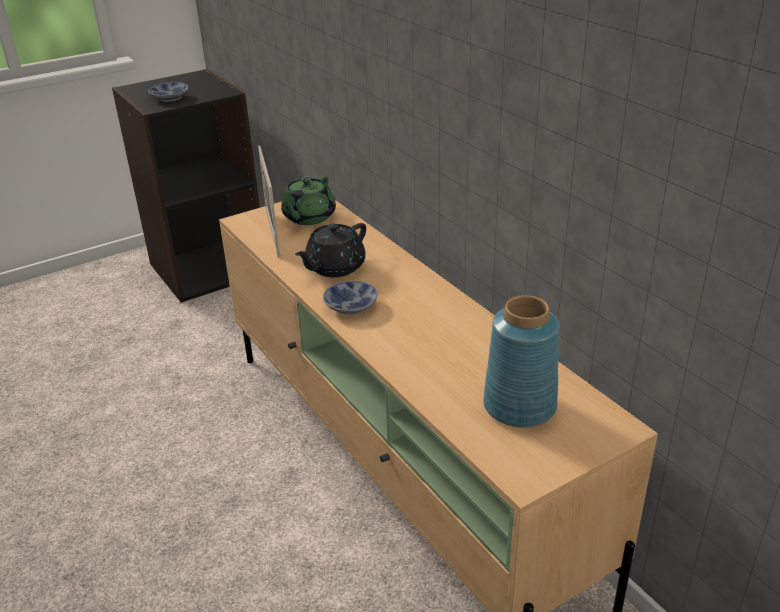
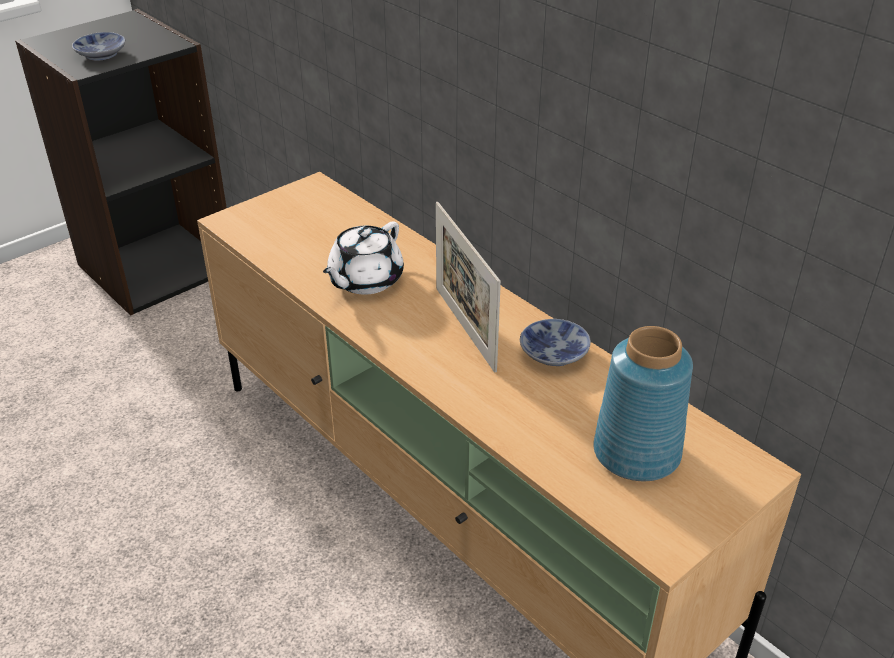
camera: 10 degrees left, 5 degrees up
(272, 233) = (273, 236): picture frame -> picture frame (465, 328)
(308, 217) = (313, 211): green teapot -> none
(334, 267) = (364, 280): black teapot -> white teapot
(352, 305) = (401, 332): bowl -> bowl (555, 352)

